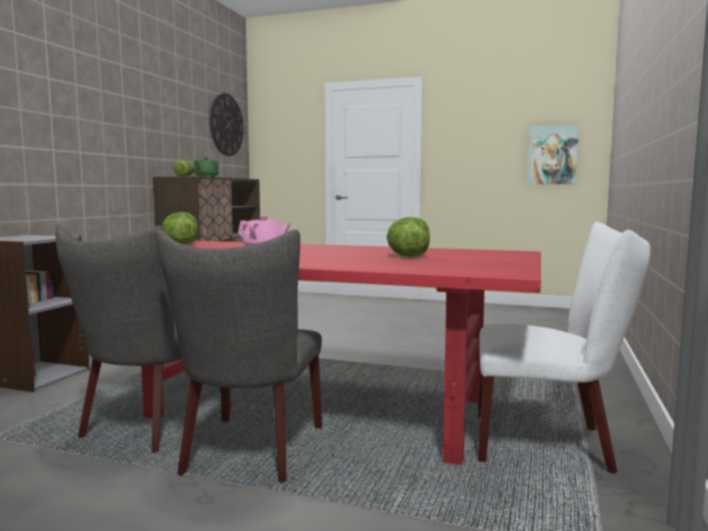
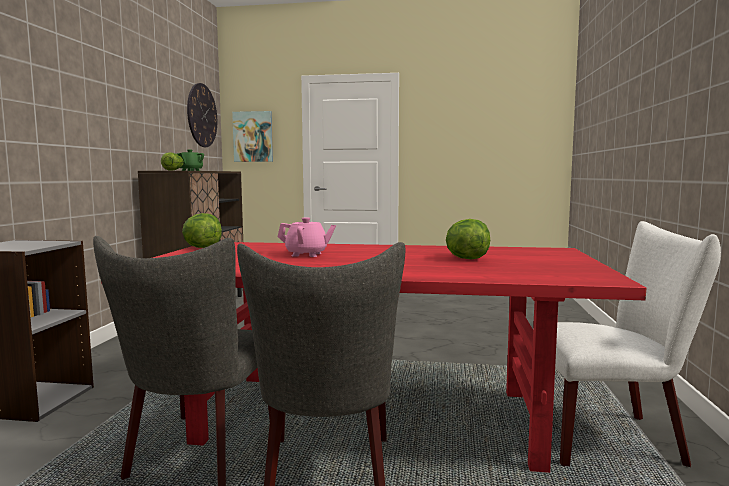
camera: 10 degrees left, 0 degrees up
(552, 155) = (521, 149): picture -> picture (253, 136)

